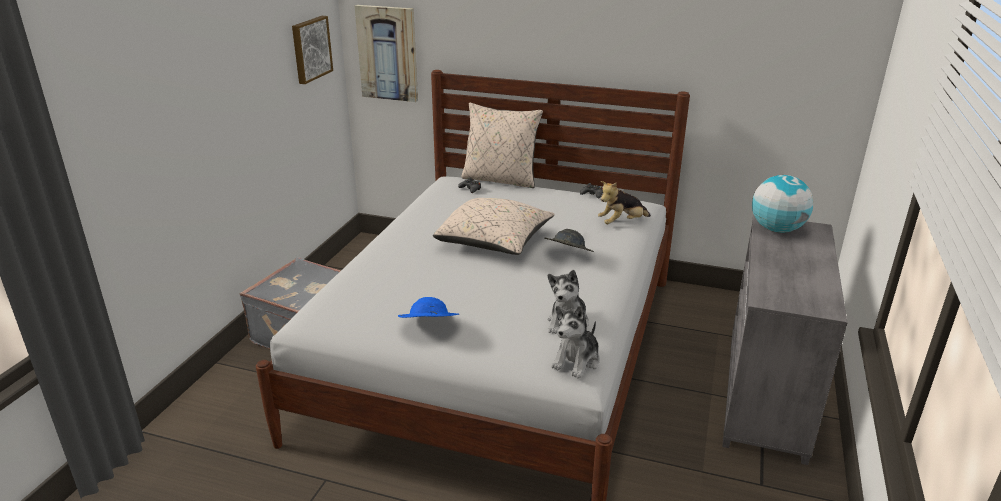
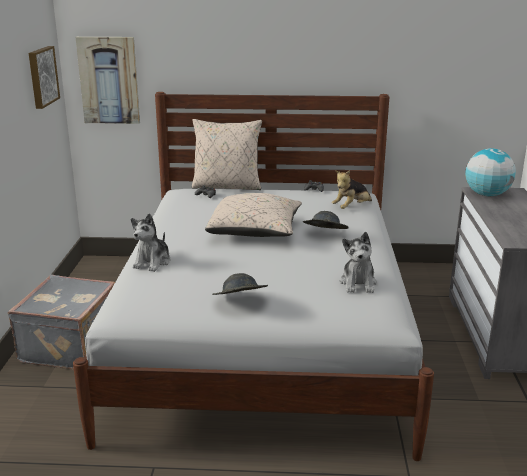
camera: 15 degrees left, 5 degrees down
(428, 327) = (239, 302): blue hat -> grey hat
(577, 361) = (383, 310): plush toy -> plush toy (153, 262)

